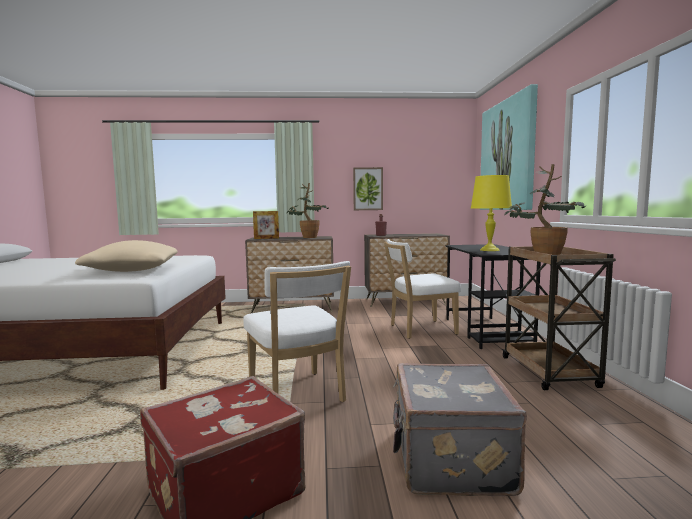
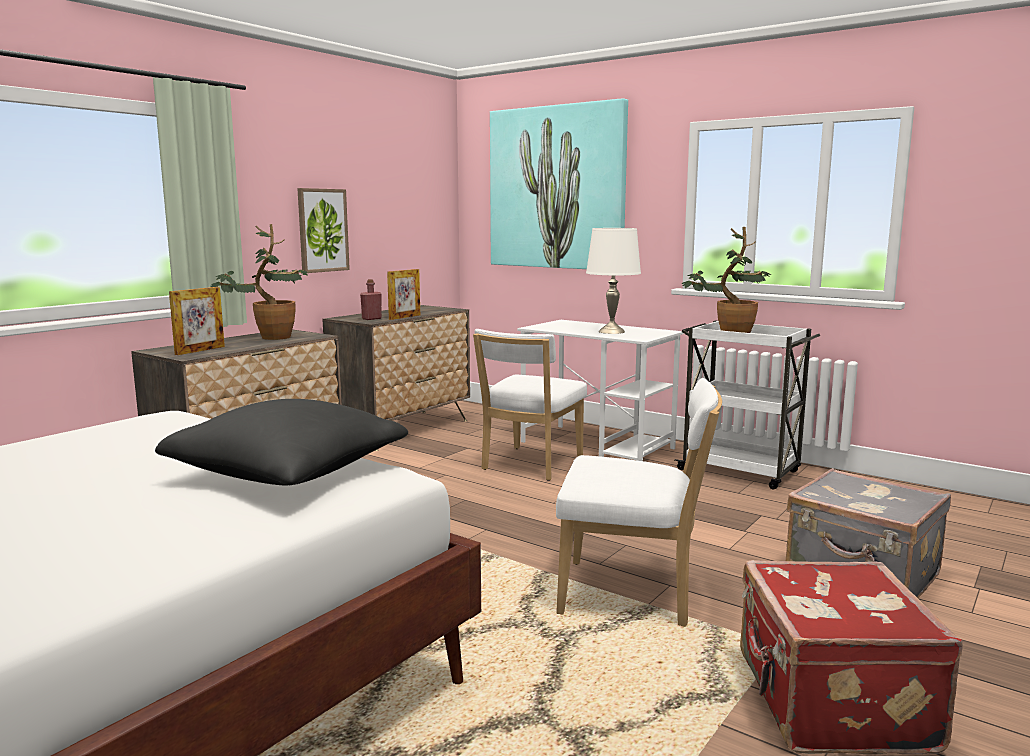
camera: 50 degrees left, 5 degrees up
(133, 270) = (288, 472): beige pillow -> black pillow
(398, 236) = (404, 317): none -> picture frame
(486, 332) = (598, 445): black desk -> white desk
(490, 250) = (611, 331): yellow table lamp -> white table lamp
(549, 373) = (741, 471): brown cart -> white cart

